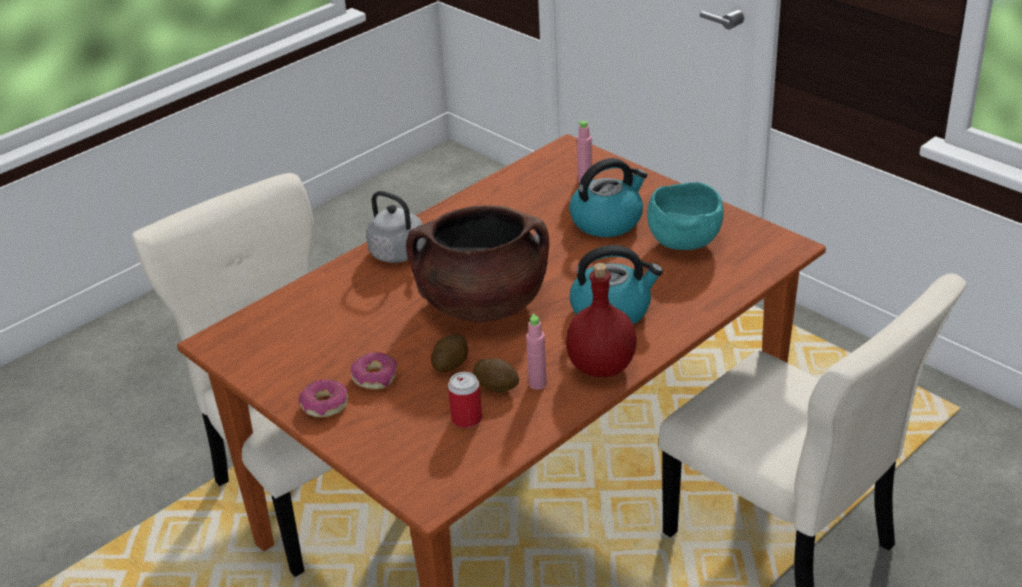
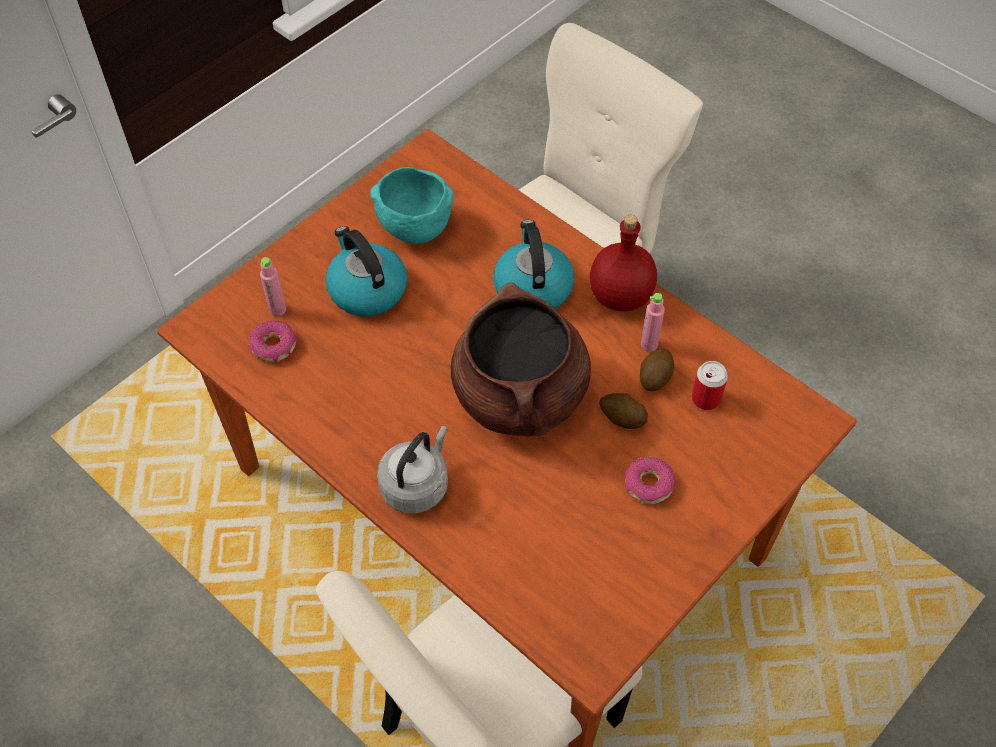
camera: 95 degrees left, 20 degrees up
(324, 405) = (697, 526): donut -> donut (274, 346)

